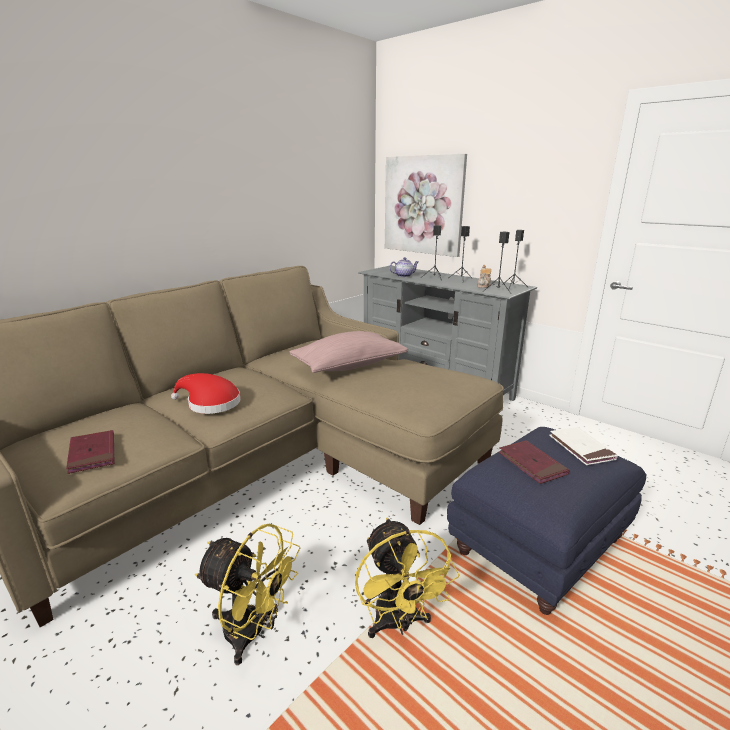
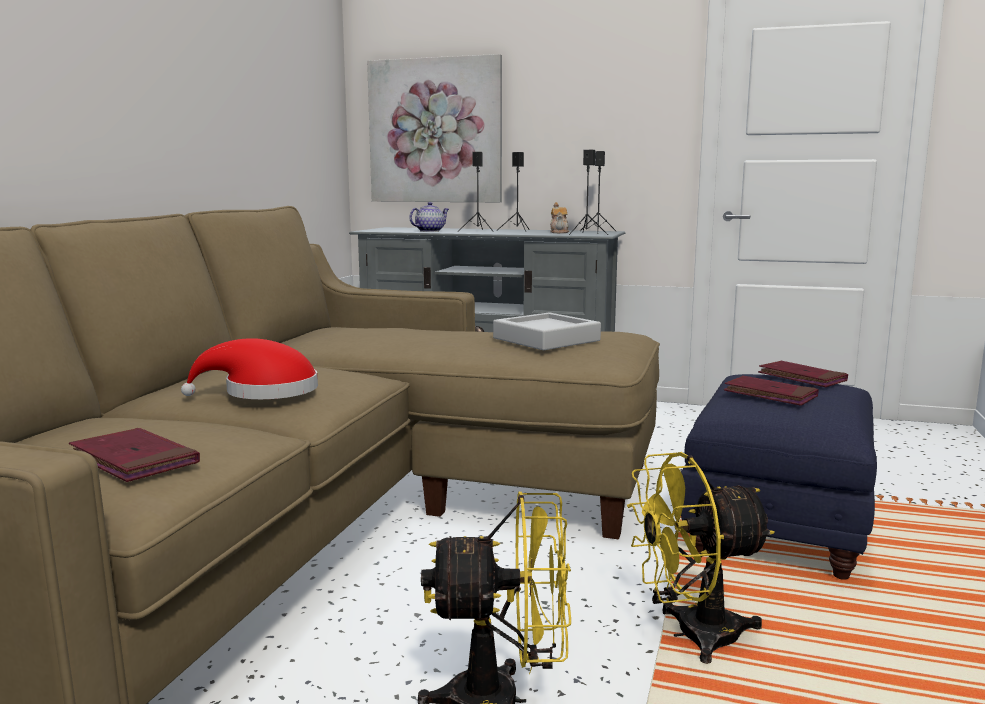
camera: 25 degrees left, 10 degrees down
(349, 366) = (435, 337): pink pillow -> none
(398, 624) = (691, 635): yellow fan -> yellow fan turned 120 degrees clockwise
(408, 382) = (546, 339): none -> grey tray
(581, 448) = (802, 378): white book -> red book

